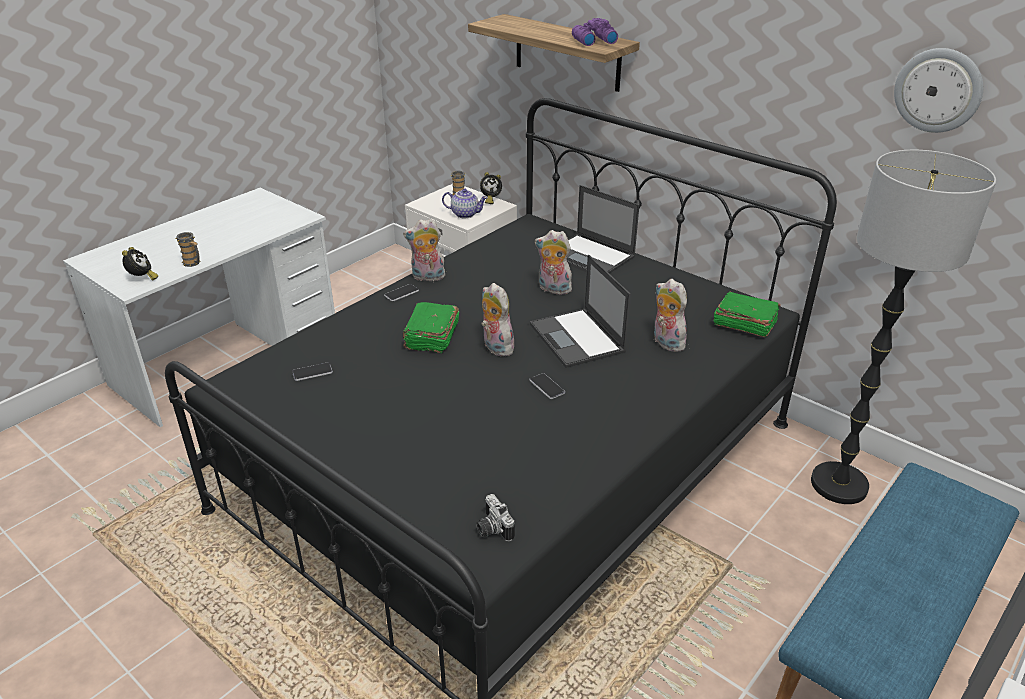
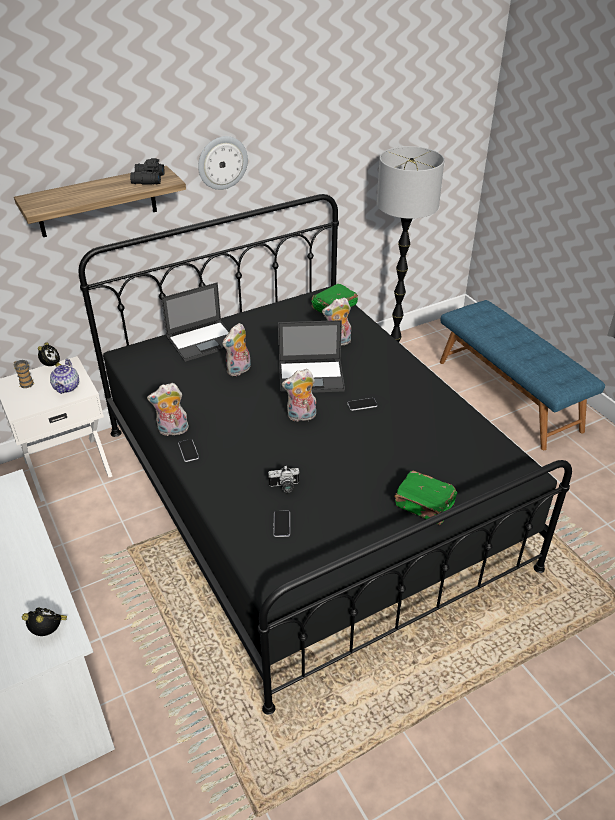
camera: 70 degrees left, 5 degrees up
(193, 263) = (48, 583): mug -> none
(427, 277) = (172, 431): plush toy -> plush toy turned 60 degrees clockwise
(431, 337) = (268, 446): green book -> green book (425, 505)
(465, 214) = (67, 387): teapot -> teapot turned 150 degrees clockwise
(491, 529) = (495, 462): camera -> camera (284, 487)
(593, 41) = (147, 180): purple binoculars -> black binoculars
(938, 90) = (368, 116): wall clock -> wall clock (222, 162)

